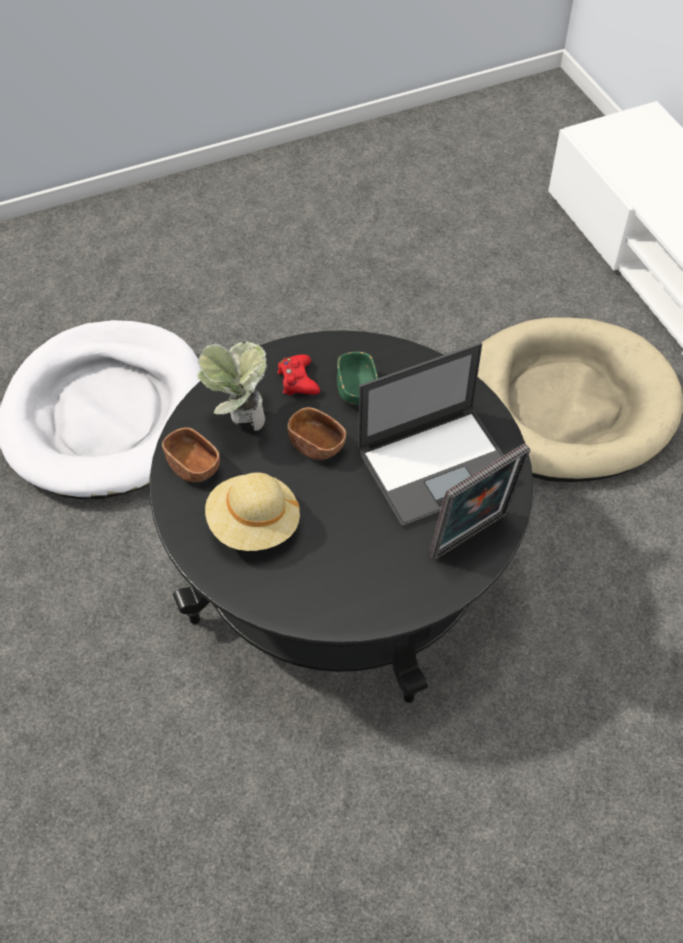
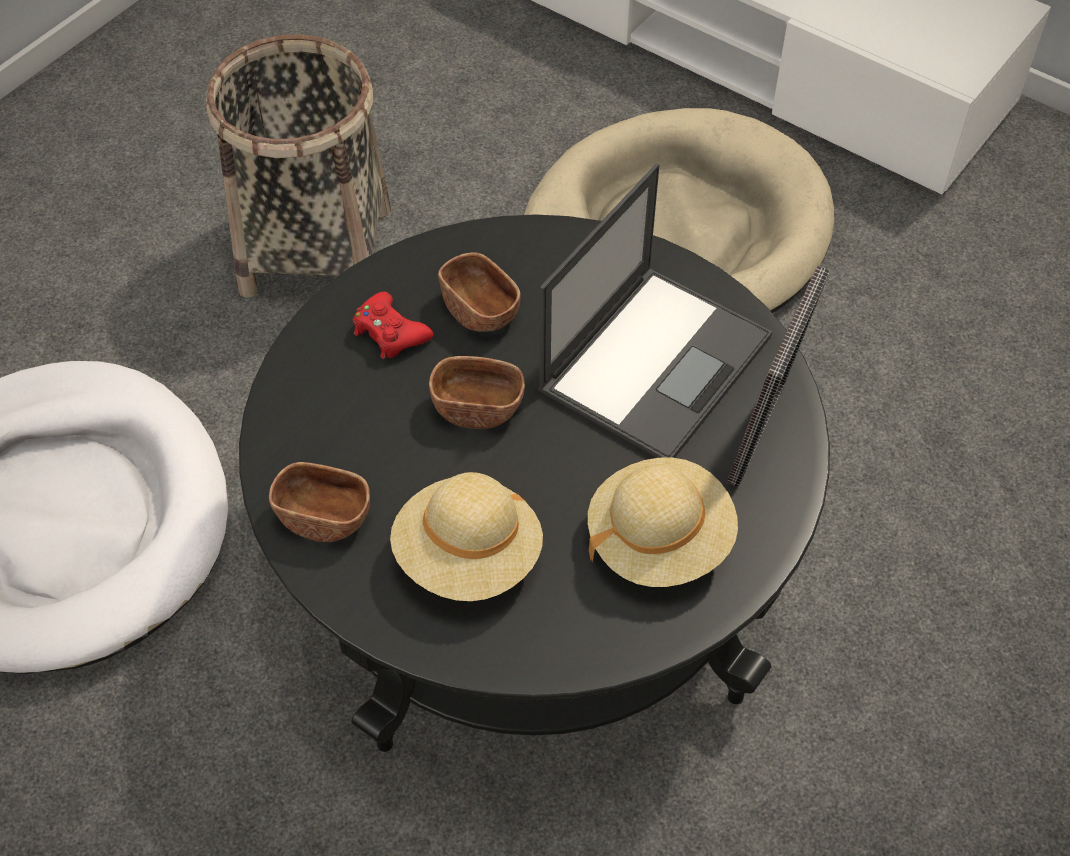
camera: 30 degrees left, 0 degrees up
(239, 420) = (346, 423): potted plant -> none
(339, 321) = (317, 250): none -> basket
(357, 390) = (480, 310): green bowl -> brown bowl
(366, 568) = (659, 540): none -> beige hat

